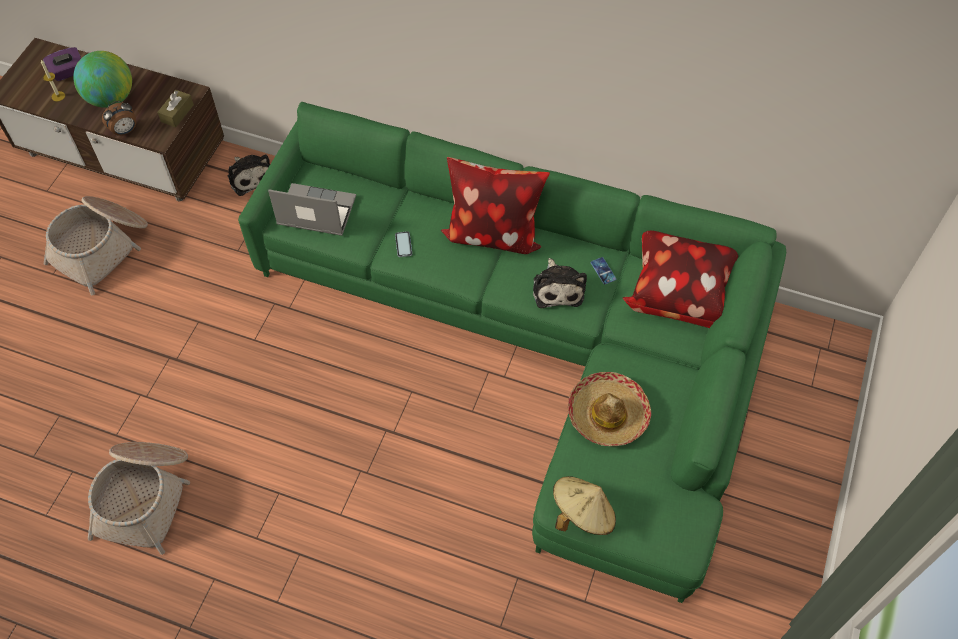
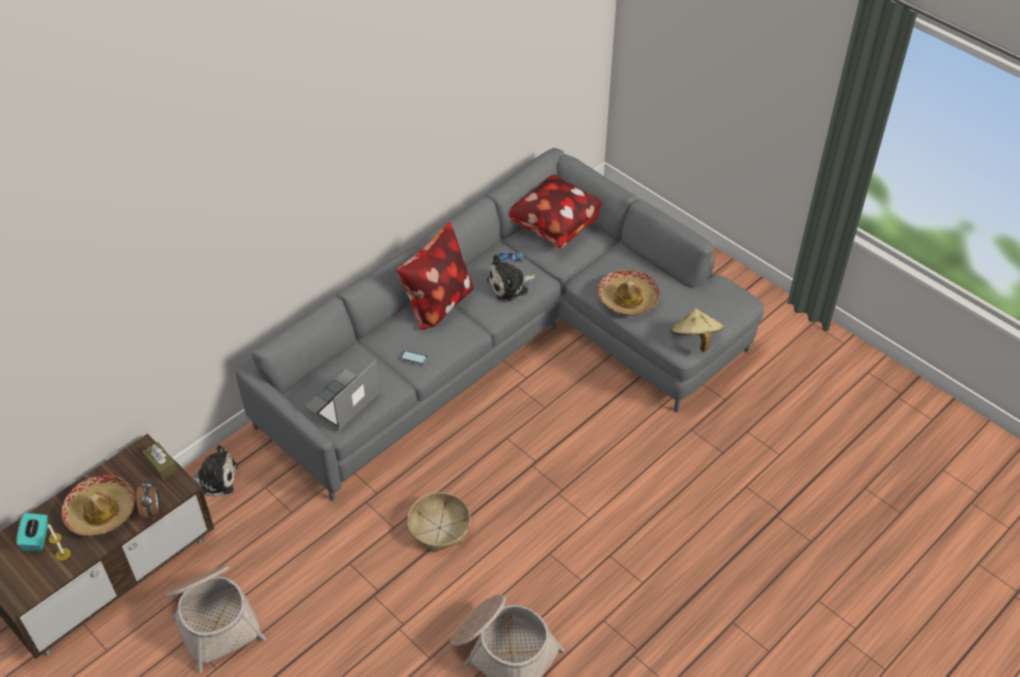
camera: 65 degrees left, 10 degrees down
(68, 72) = (36, 538): purple tissue box -> turquoise tissue box
(111, 98) = (101, 511): globe -> hat
(269, 379) = (439, 528): none -> basket
(538, 339) = (506, 346): green sofa -> grey sofa
(558, 288) = (510, 286): plush toy -> plush toy turned 135 degrees clockwise

